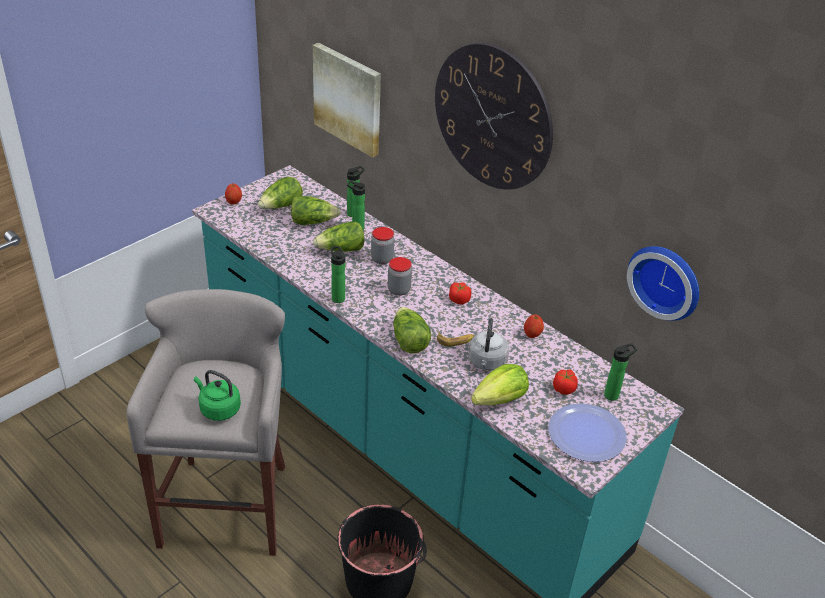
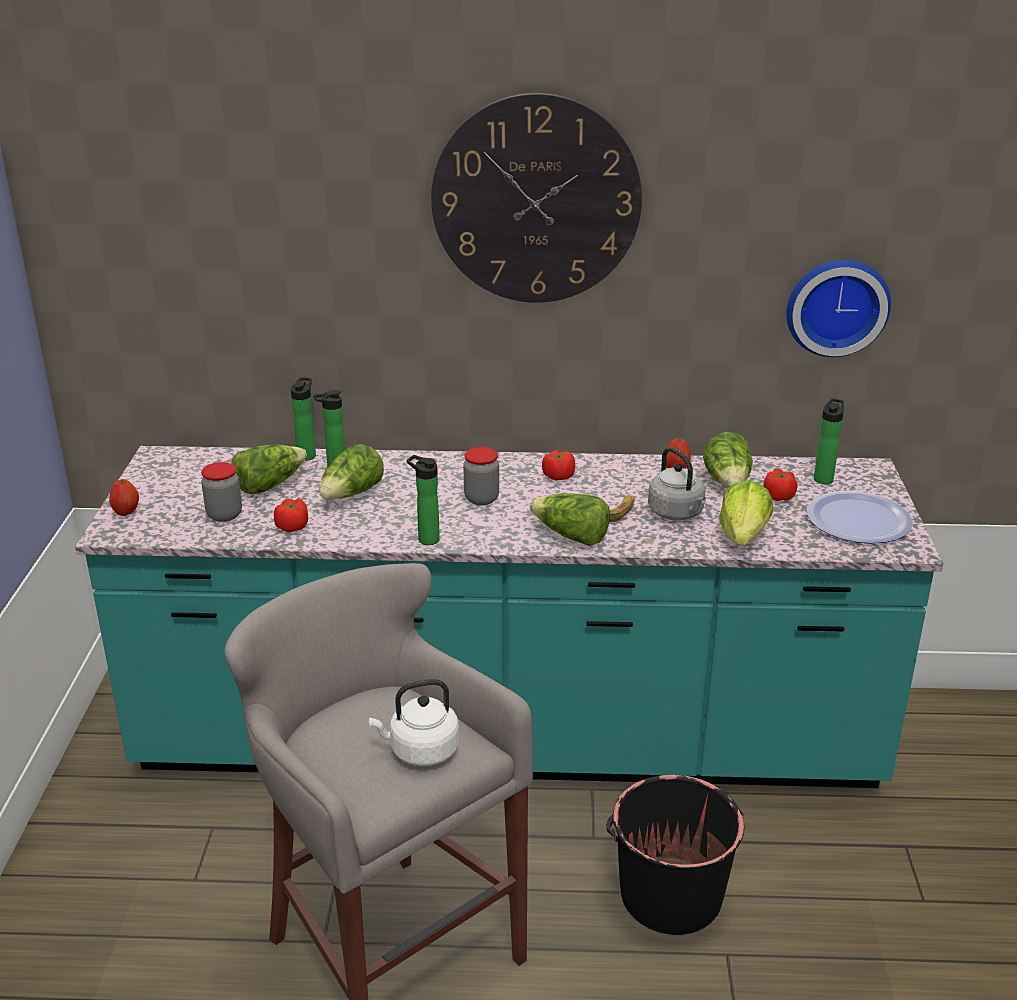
camera: 40 degrees left, 10 degrees down
(218, 409) = (420, 751): green kettle -> white kettle
(281, 206) = (201, 488): lettuce -> lettuce (728, 482)
(289, 253) = (292, 527): none -> tomato
(348, 98) = (253, 283): picture -> none
(382, 259) = (414, 481): jar -> jar (224, 515)

